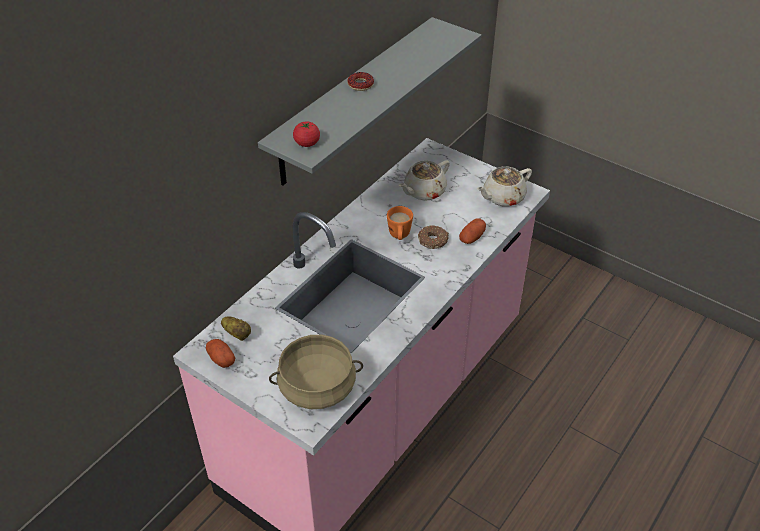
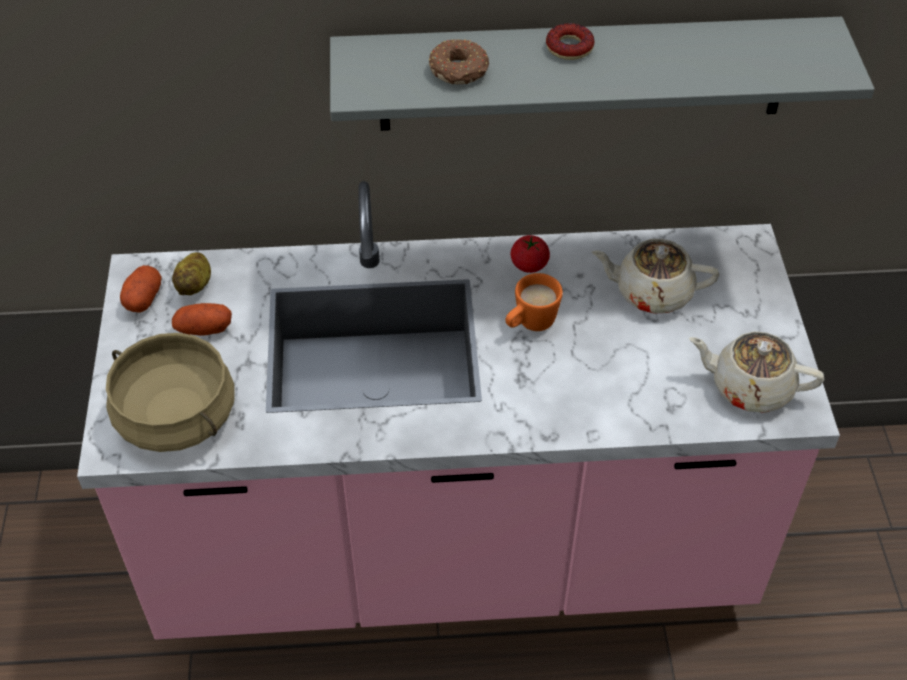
camera: 50 degrees right, 5 degrees up
(307, 143) = (376, 77): tomato -> tomato (529, 265)
(433, 241) = (562, 365): donut -> donut (459, 71)
(472, 237) = (618, 404): potato -> potato (203, 329)

